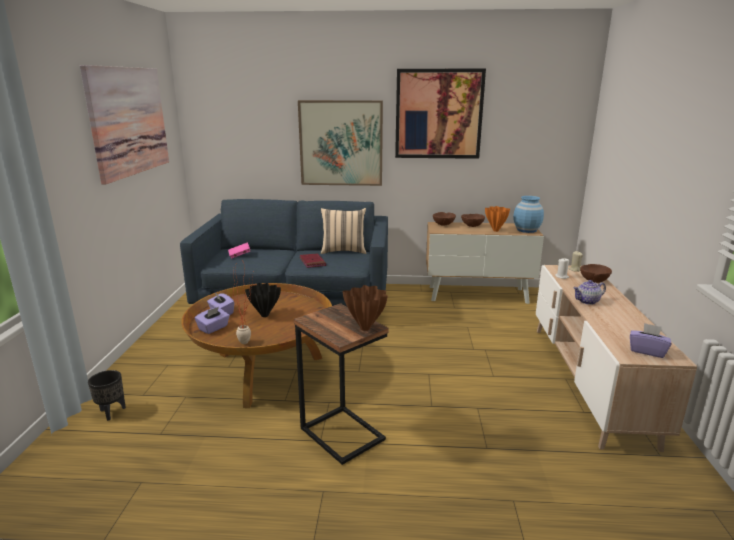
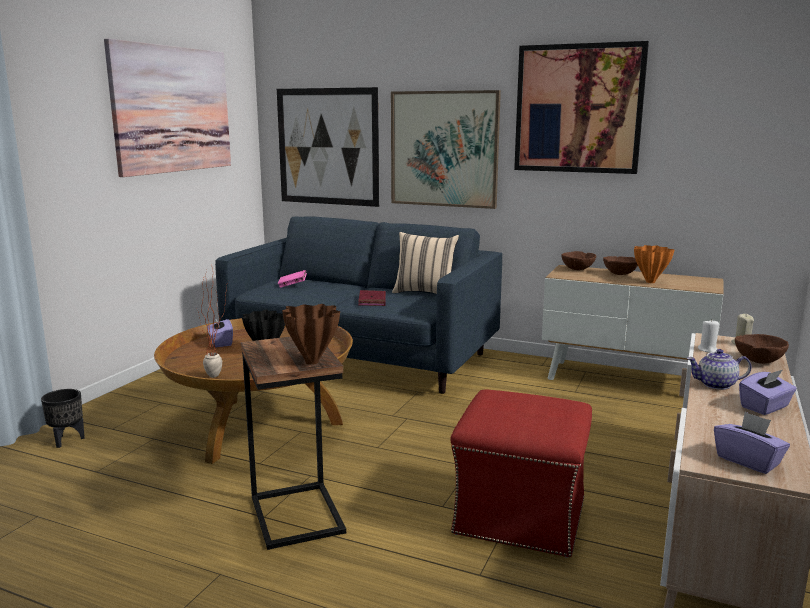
camera: 20 degrees right, 5 degrees down
(213, 328) = (195, 357): purple tissue box -> purple tissue box (765, 407)
(244, 143) = (327, 147): none -> picture
(481, 402) = (518, 515): none -> red ottoman
(526, 230) = (702, 285): blue vase -> none

